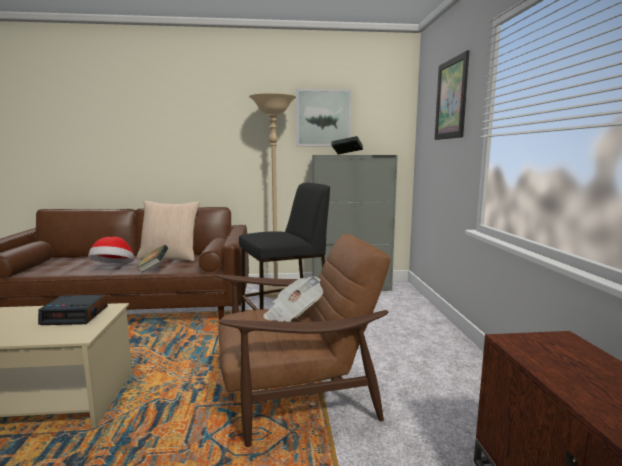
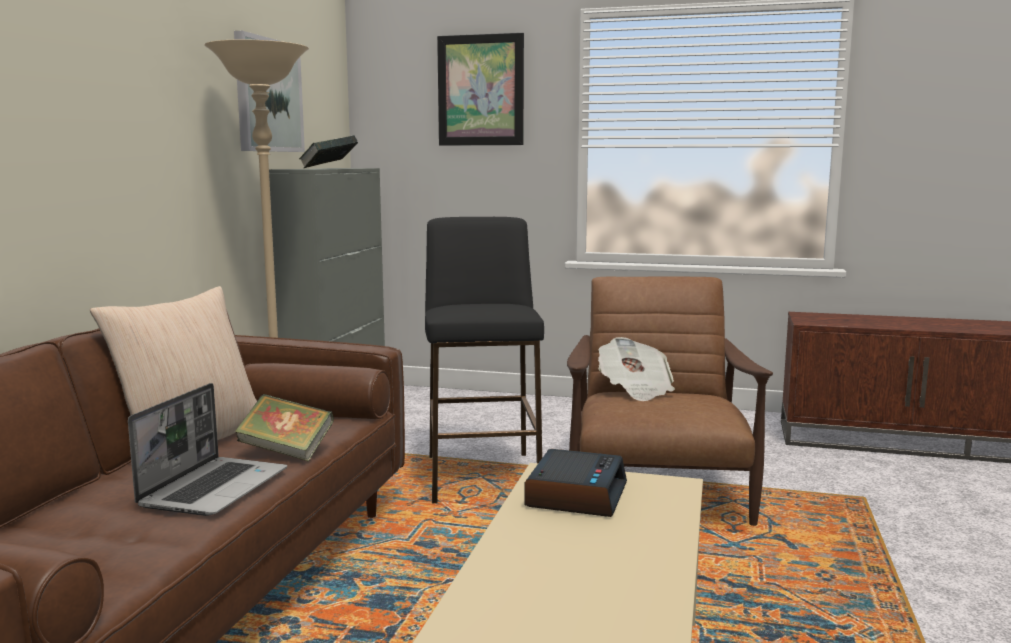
camera: 70 degrees left, 0 degrees up
(114, 267) = (215, 488): hat -> laptop

